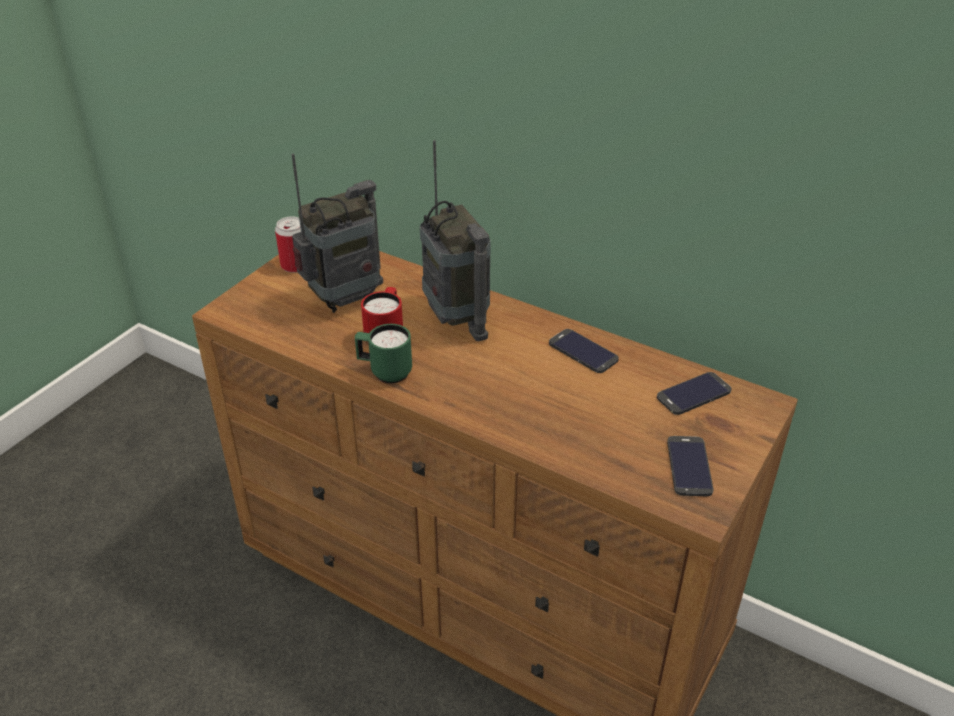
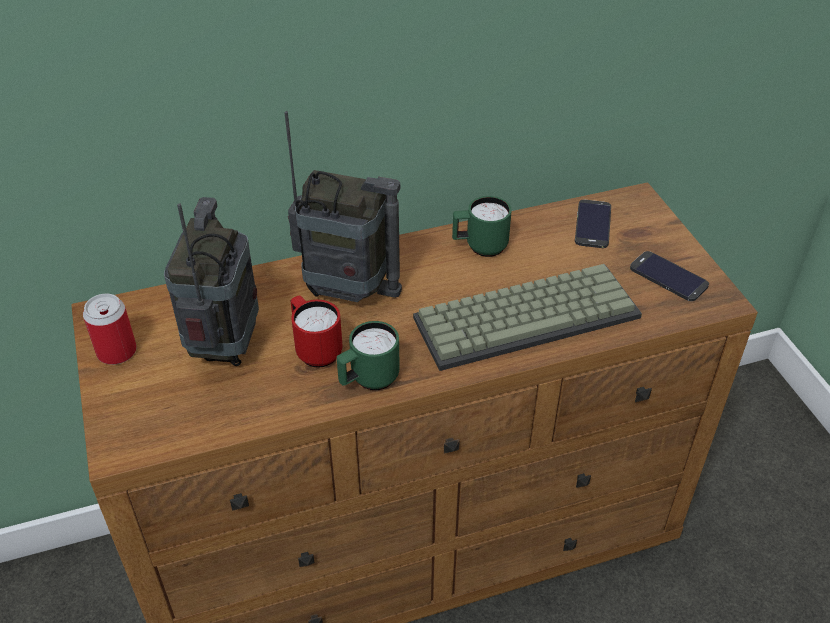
camera: 50 degrees left, 5 degrees up
(540, 411) = (527, 315): none -> keyboard
(583, 351) = (480, 247): phone -> green mug

